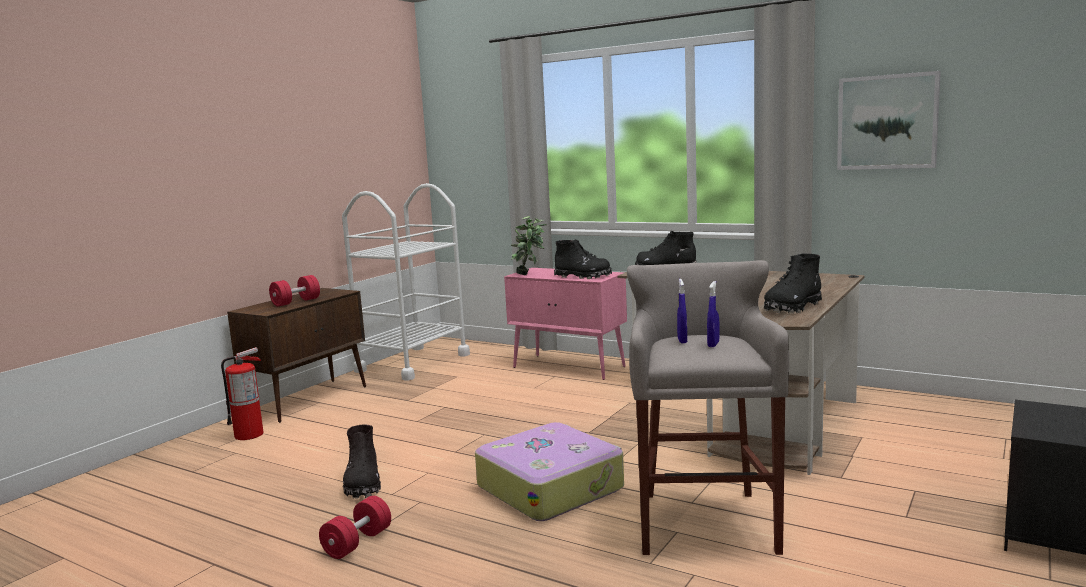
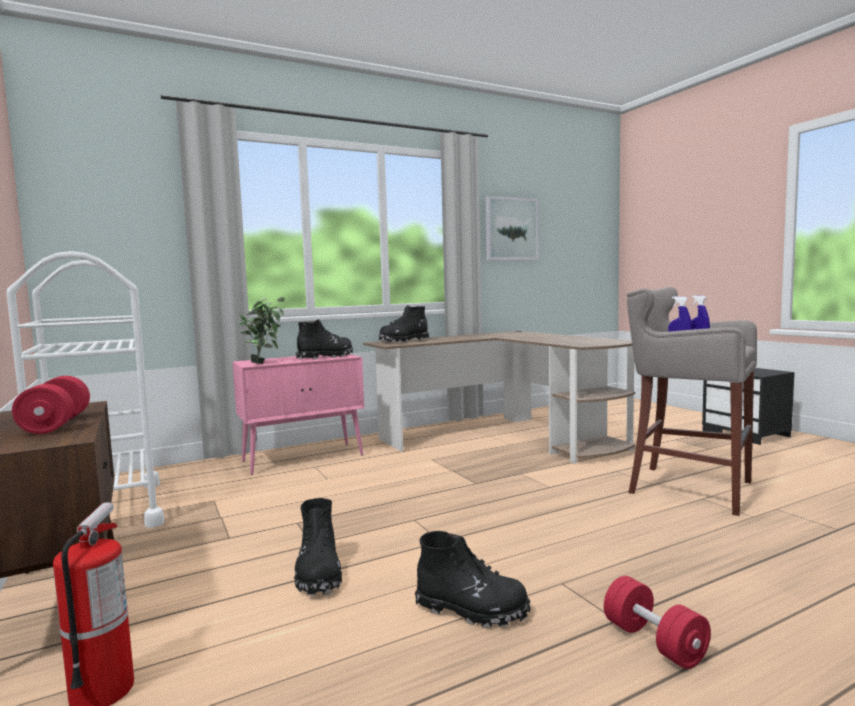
camera: 60 degrees left, 5 degrees down
(550, 487) = (582, 518): suitcase -> none
(792, 307) = (585, 339): black boot -> black boot (319, 574)

